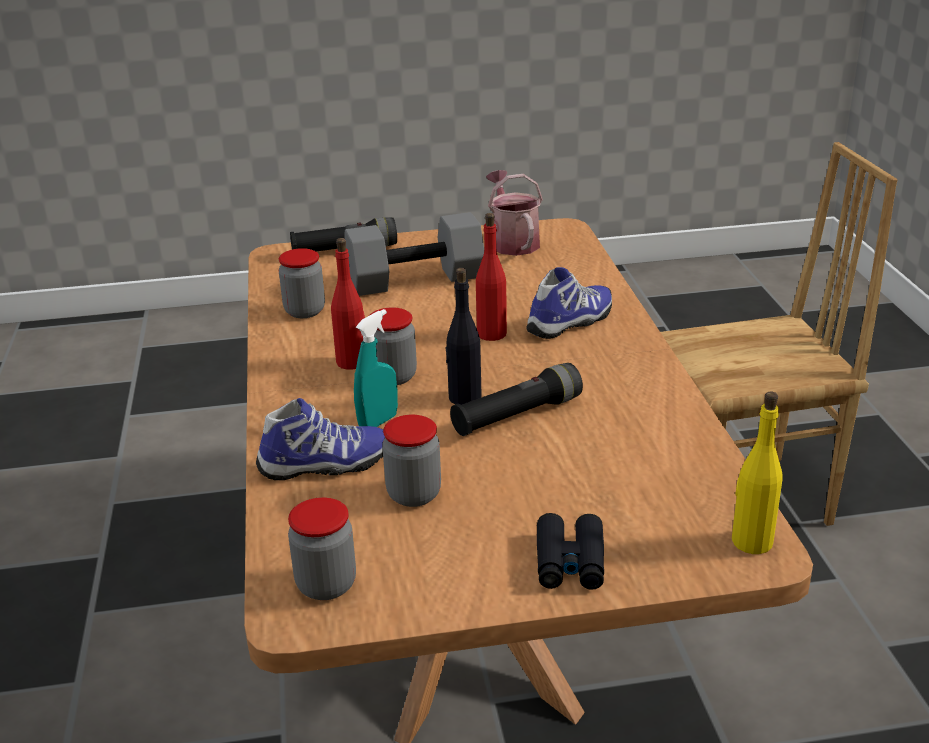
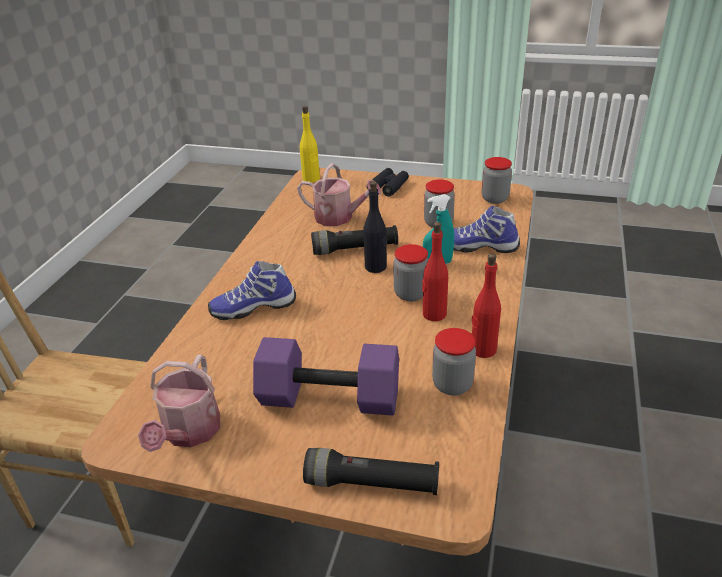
camera: 155 degrees left, 5 degrees up
(414, 281) = (331, 396): grey dumbbell -> purple dumbbell
(492, 334) = (317, 312): red bottle -> red bottle (483, 350)
(595, 462) = (339, 218): none -> watering can

